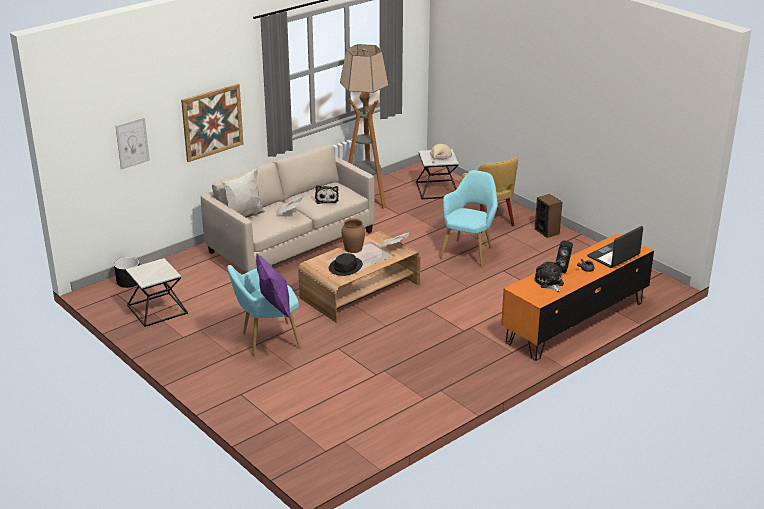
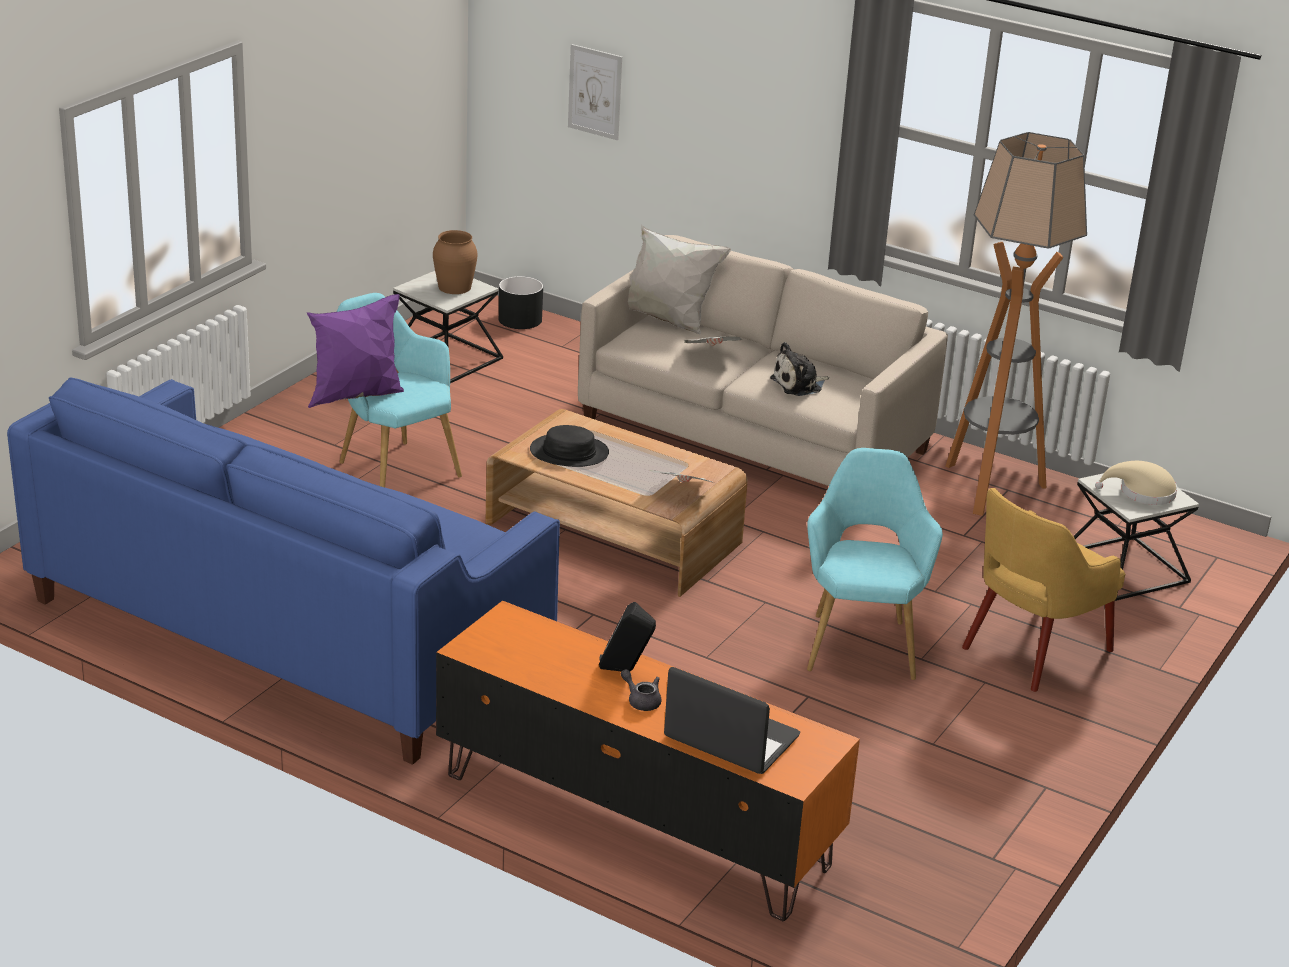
camera: 70 degrees right, 0 degrees up
(212, 122) = (745, 137): picture -> none
(353, 248) = (647, 450): brown vase -> brown vase (454, 287)
(405, 388) = (288, 627): none -> blue sofa
(469, 252) = (860, 642): turquoise armchair -> turquoise armchair turned 90 degrees counterclockwise
(547, 231) = (1045, 743): speaker -> none
(549, 283) = (553, 656): plush toy -> none

